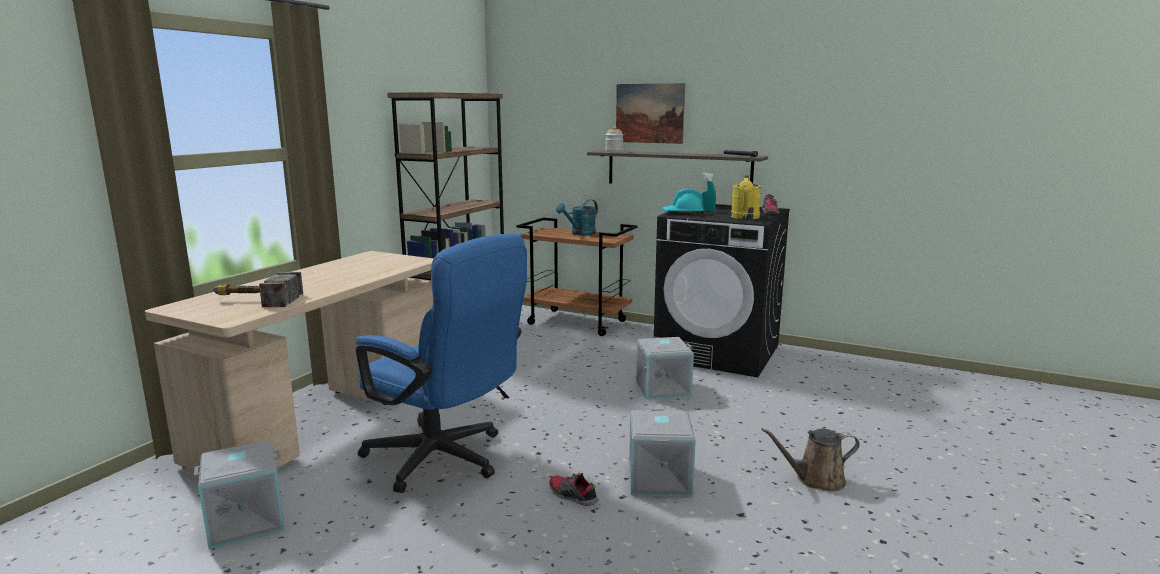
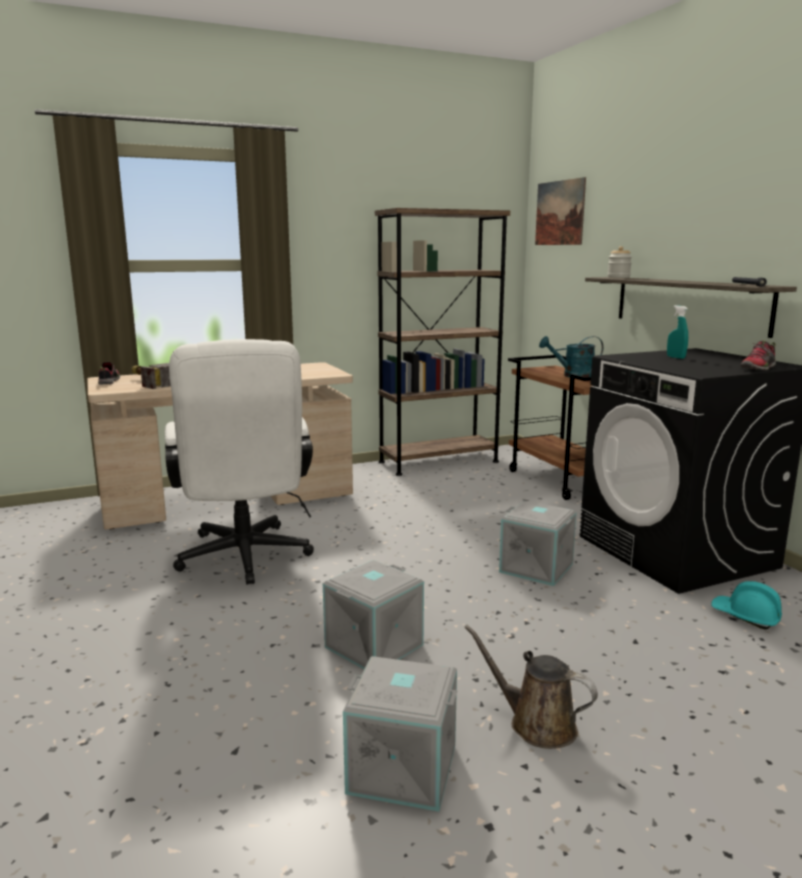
camera: 40 degrees right, 0 degrees up
(247, 520) = (78, 552): grey storage box -> grey storage box (403, 767)
(445, 460) = (244, 560): blue office chair -> white office chair
(572, 496) = (278, 626): shoe -> shoe (108, 382)
(649, 113) = (665, 229): picture -> picture (559, 213)
(683, 213) = (632, 356): turquoise hard hat -> turquoise hard hat (745, 616)
(745, 217) = (697, 369): yellow watering can -> none

